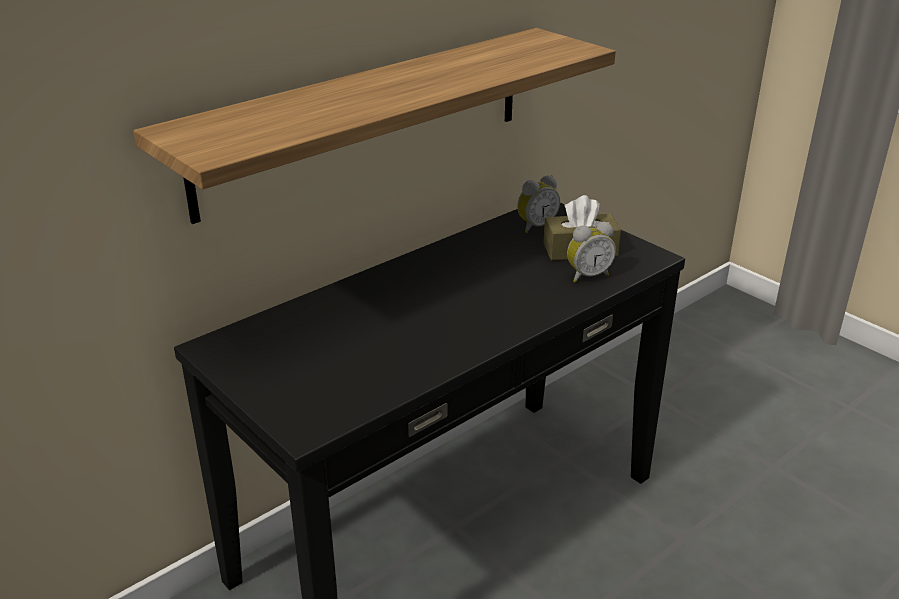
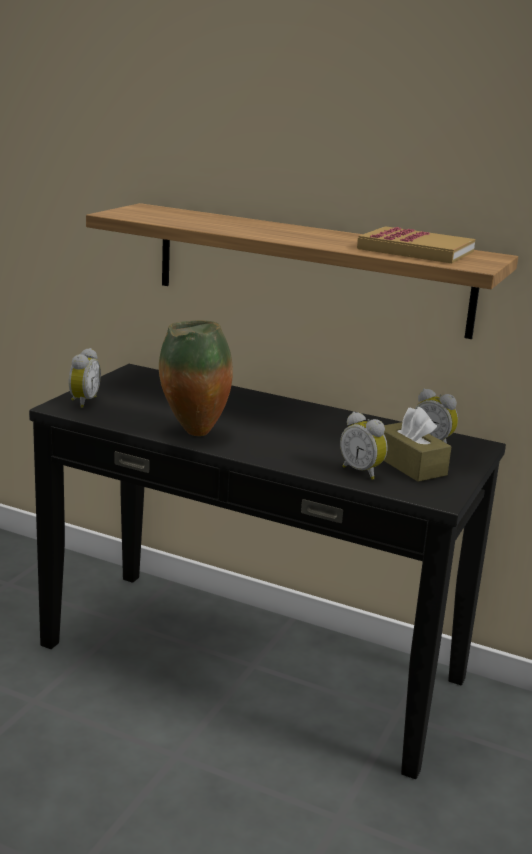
camera: 65 degrees right, 10 degrees down
(298, 408) = (82, 401): none -> alarm clock
(449, 347) = (193, 433): none -> vase
(508, 54) = (415, 250): none -> book

